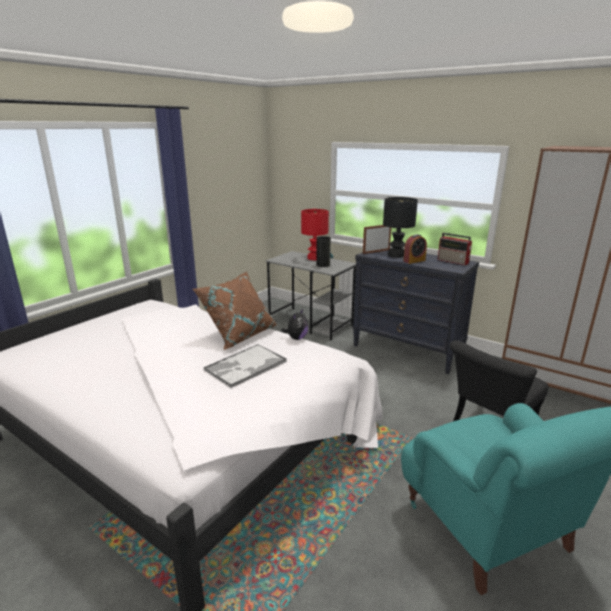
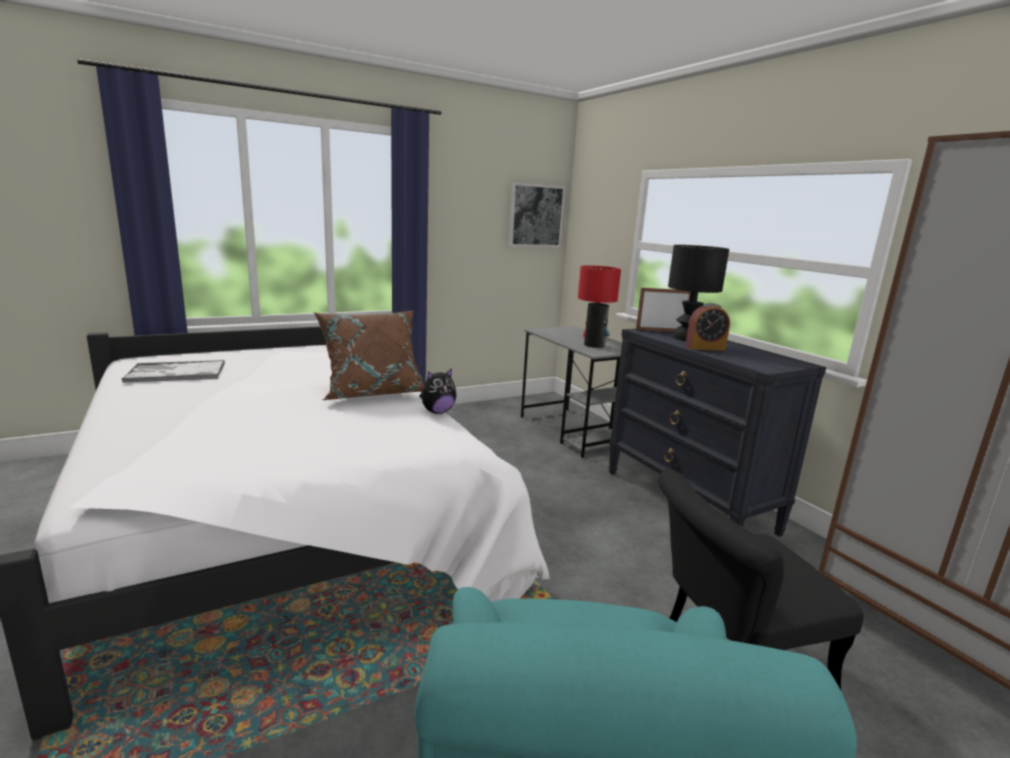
camera: 25 degrees right, 5 degrees down
(245, 366) = (323, 424): tray -> tray (176, 373)
(250, 174) = (535, 216): none -> picture
(454, 261) = (776, 359): radio -> none

